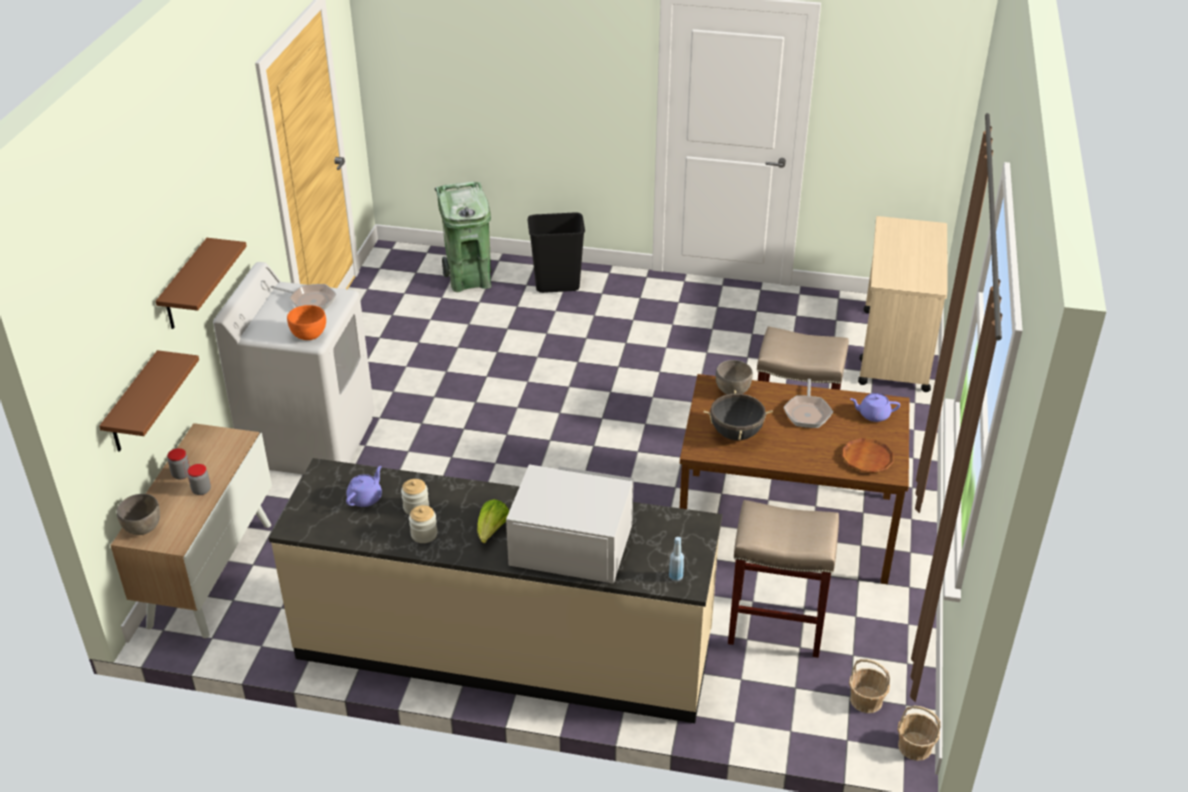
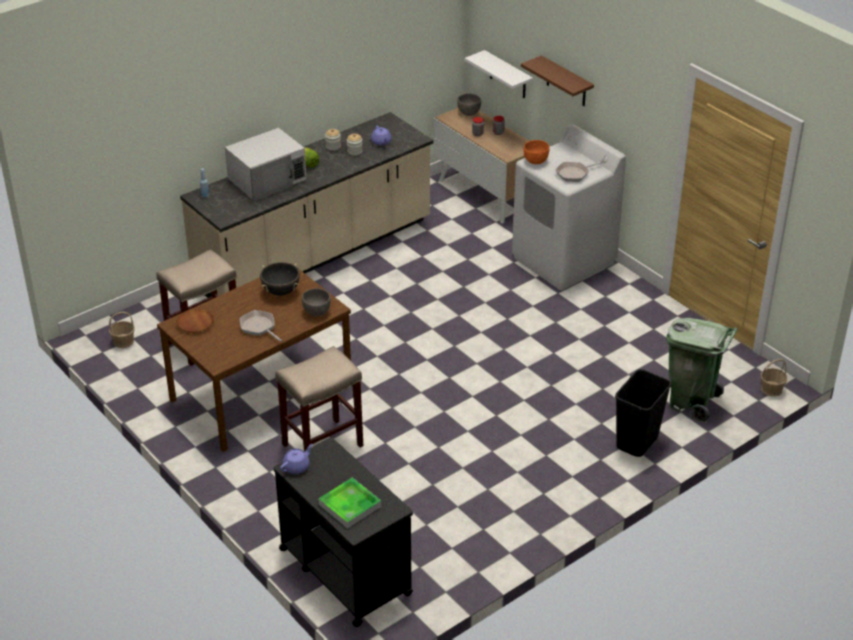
camera: 130 degrees right, 0 degrees up
(133, 405) = (508, 75): brown shelf -> white shelf
(873, 415) = (221, 350): purple teapot -> purple teapot (297, 466)
(894, 350) = (344, 570): beige cart -> black cart
(914, 746) = (81, 338): basket -> basket (771, 389)
(918, 242) = (350, 505): none -> tray

